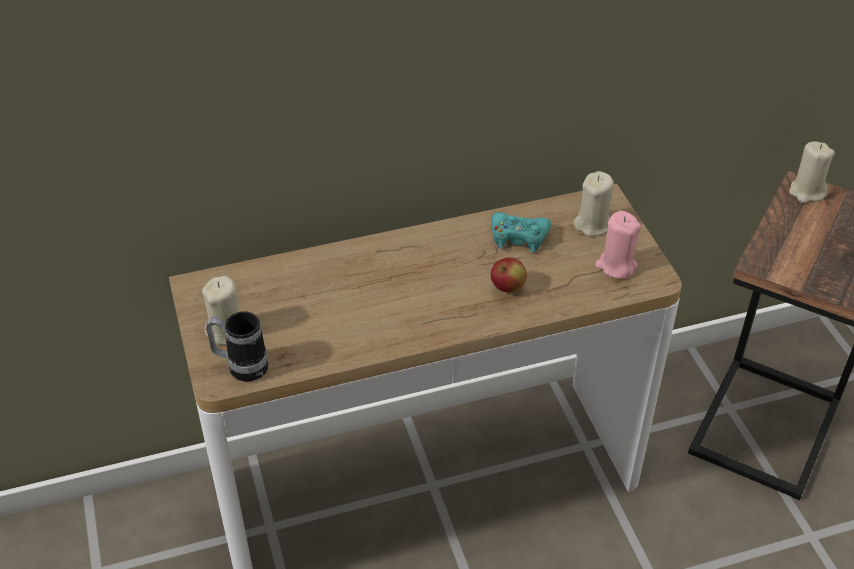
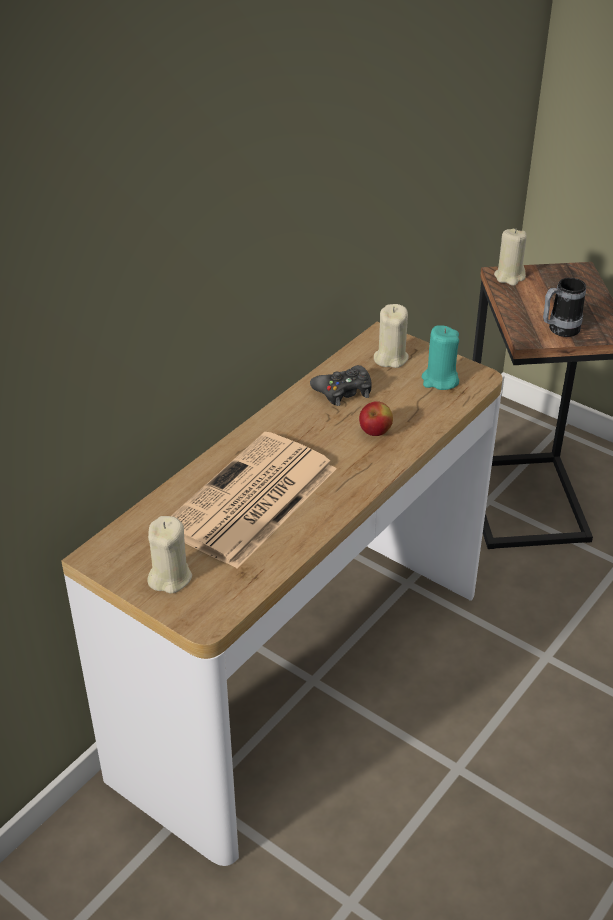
camera: 35 degrees left, 5 degrees down
(241, 366) = (215, 600): mug -> mug (558, 330)
(346, 298) = (251, 501): none -> newspaper
(518, 237) = (343, 391): turquoise game controller -> black game controller
(616, 266) = (440, 380): pink candle -> turquoise candle

